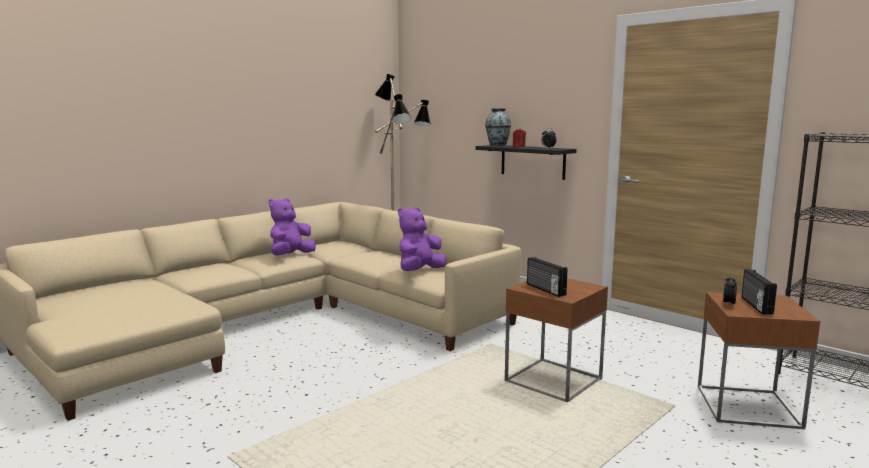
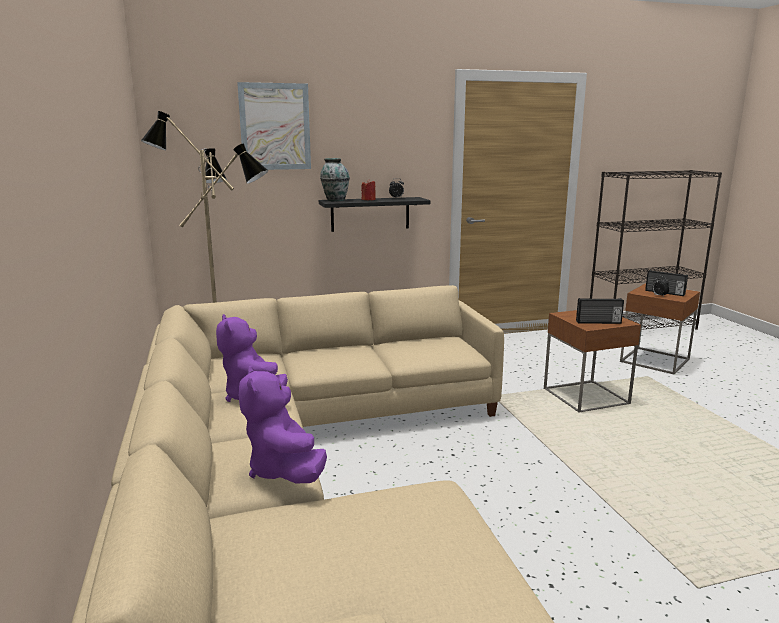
camera: 60 degrees left, 5 degrees up
(419, 271) = (423, 352): purple plush toy -> purple plush toy (284, 470)
(469, 82) = (275, 127): none -> picture

